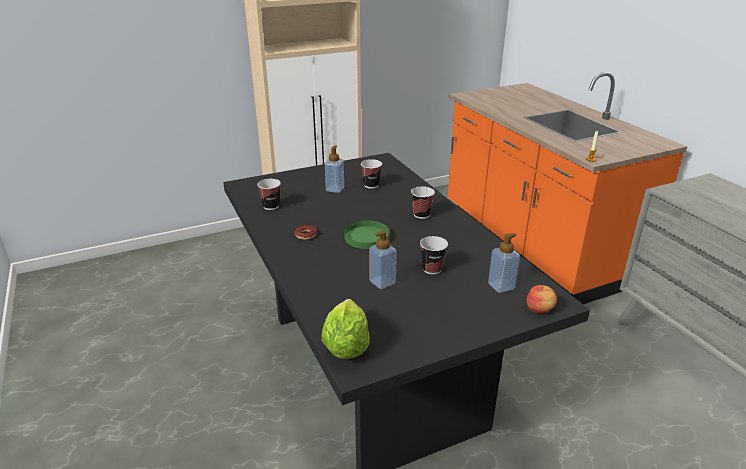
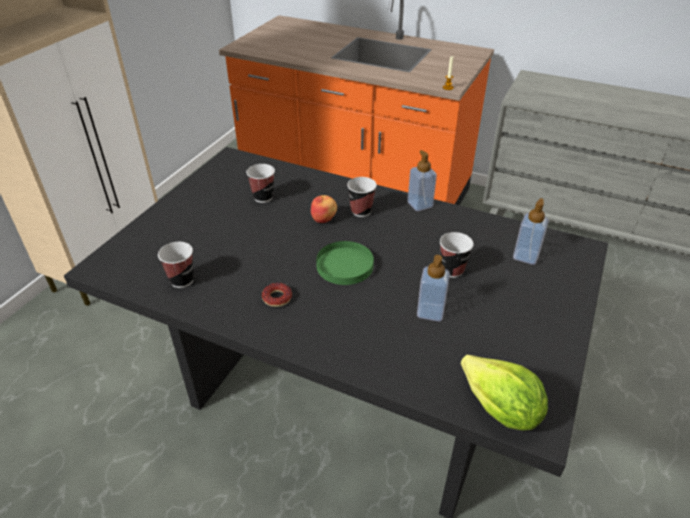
camera: 40 degrees left, 10 degrees up
(335, 189) = (229, 220): soap dispenser -> soap dispenser (420, 204)
(539, 309) = (580, 264): apple -> apple (324, 218)

